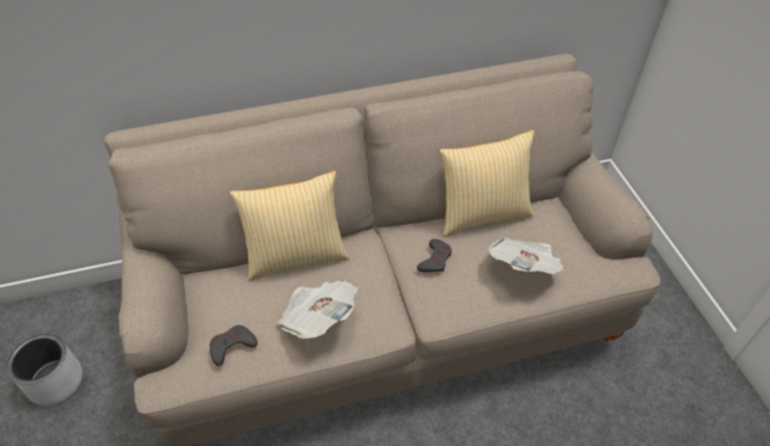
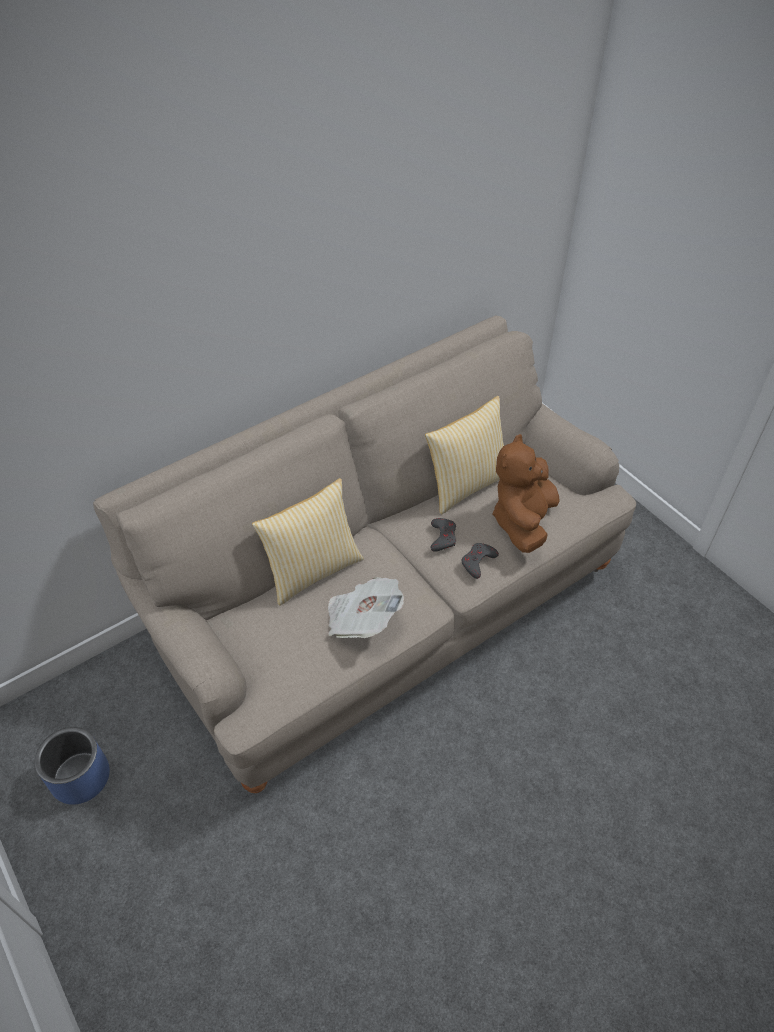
camera: 20 degrees left, 0 degrees up
(55, 381) = (80, 777): grey planter -> blue planter
(232, 346) = (295, 668): grey game controller -> grey game controller (477, 562)
(524, 267) = (522, 521): newspaper -> brown plush toy

